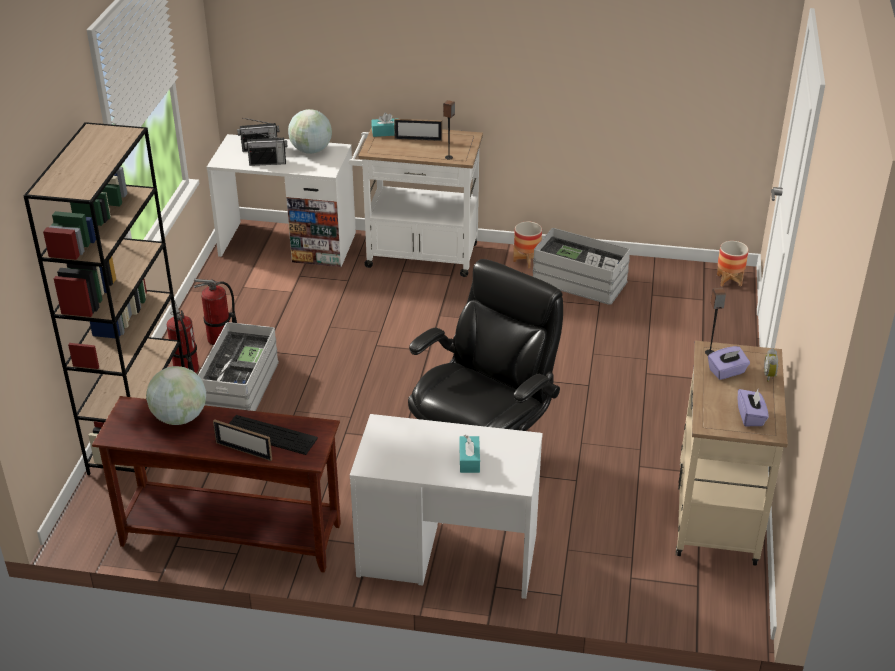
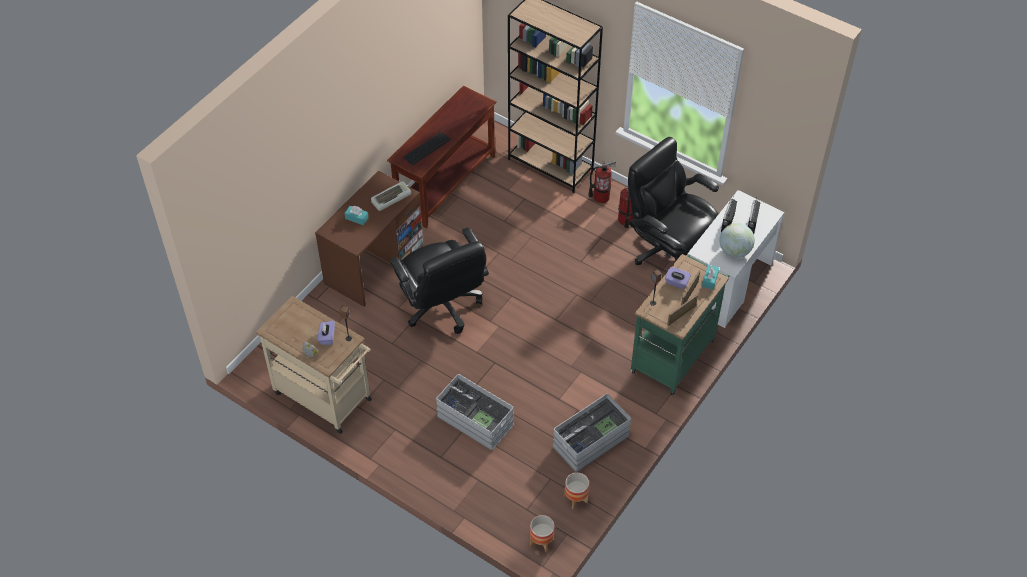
camera: 115 degrees right, 15 degrees up
(180, 418) = (463, 119): globe -> none
(241, 386) = (570, 218): grey storage box -> grey storage box (474, 420)
(244, 451) = (421, 136): picture frame -> picture frame (681, 315)
(255, 295) = (668, 249): none -> black office chair
(401, 438) = (391, 197): none -> keyboard
(418, 255) = (674, 354): white cart -> green cart
(447, 555) = (374, 263): white desk -> brown desk
(527, 260) = (635, 419): planter -> planter (576, 499)
(750, 416) = (285, 327): purple tissue box -> purple tissue box (676, 283)

